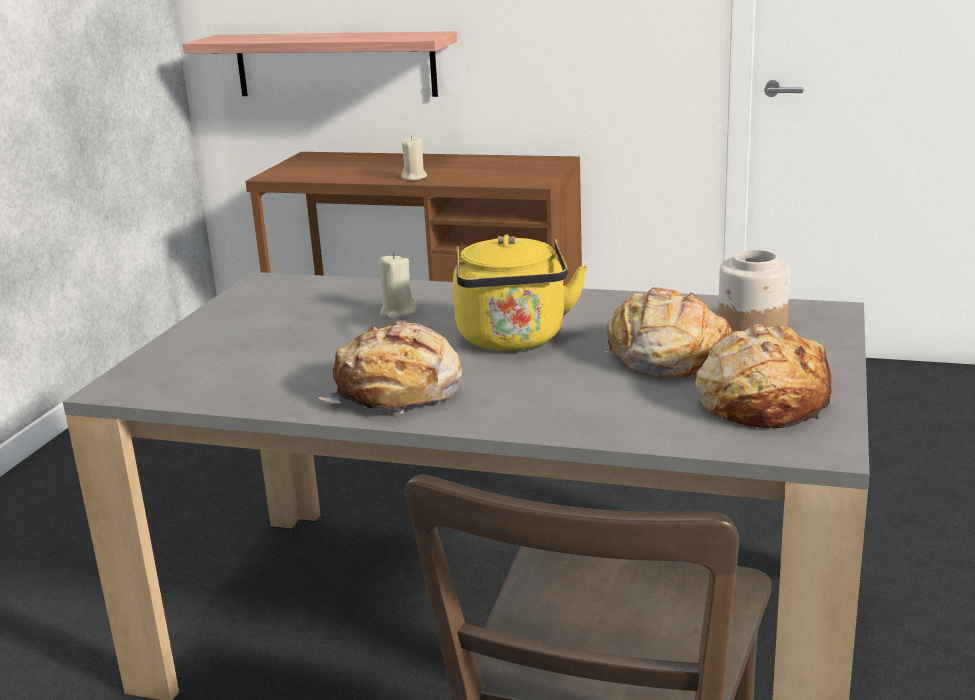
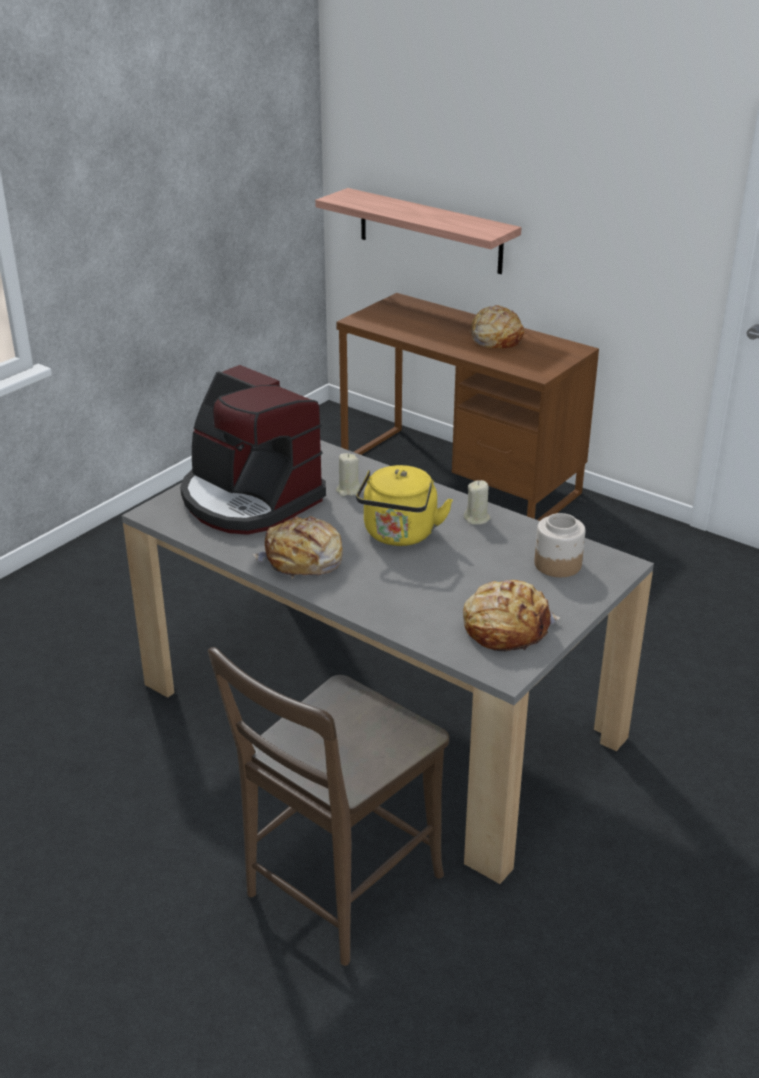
camera: 20 degrees right, 10 degrees up
(259, 346) = (249, 499): none -> coffee machine
(414, 177) = (456, 346): beige candle -> beige candle (477, 518)
(665, 356) = (480, 575): bread -> bread (495, 338)

